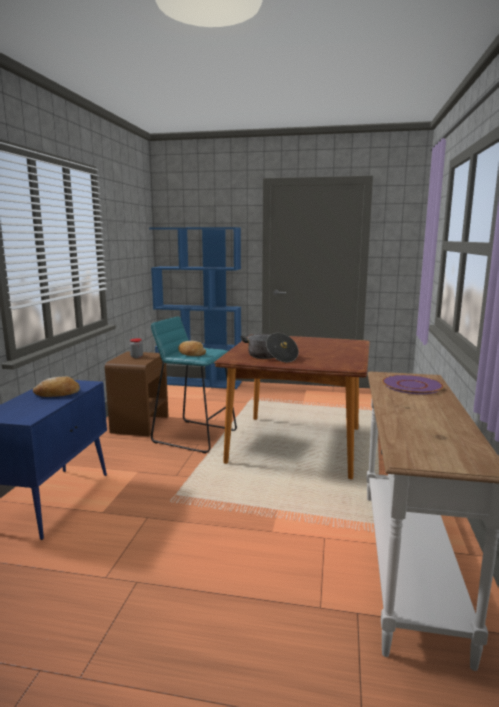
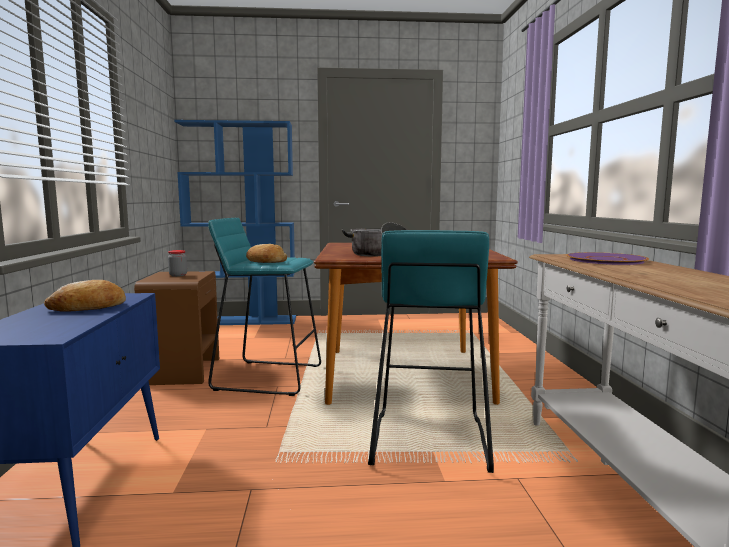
camera: 15 degrees left, 5 degrees down
(279, 501) = (428, 441): none -> turquoise stool

